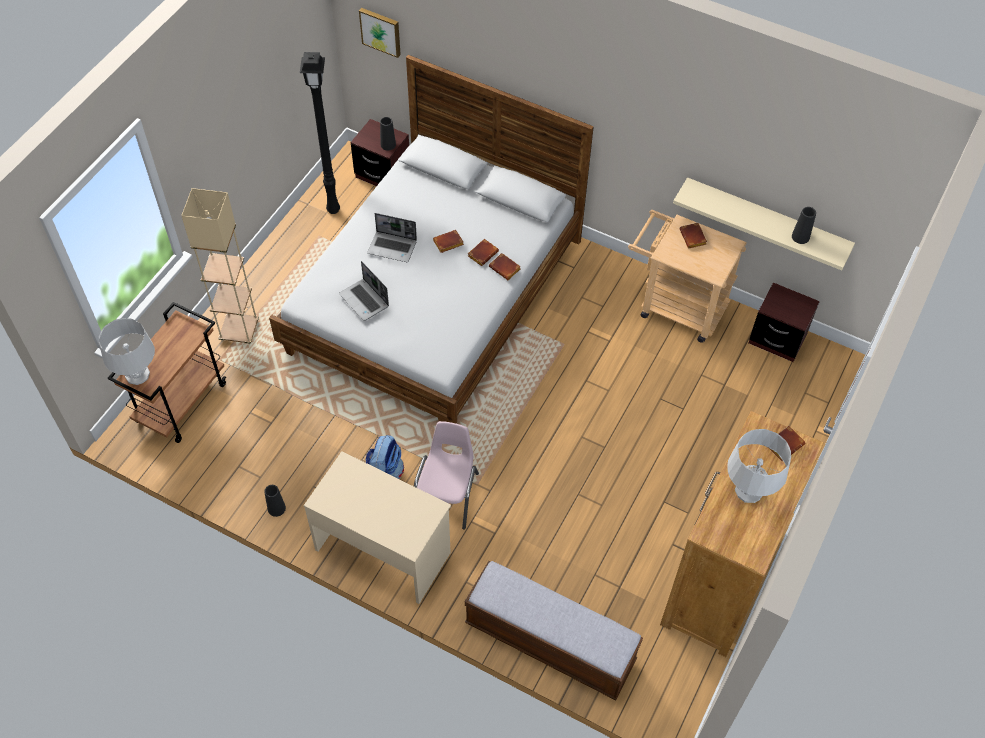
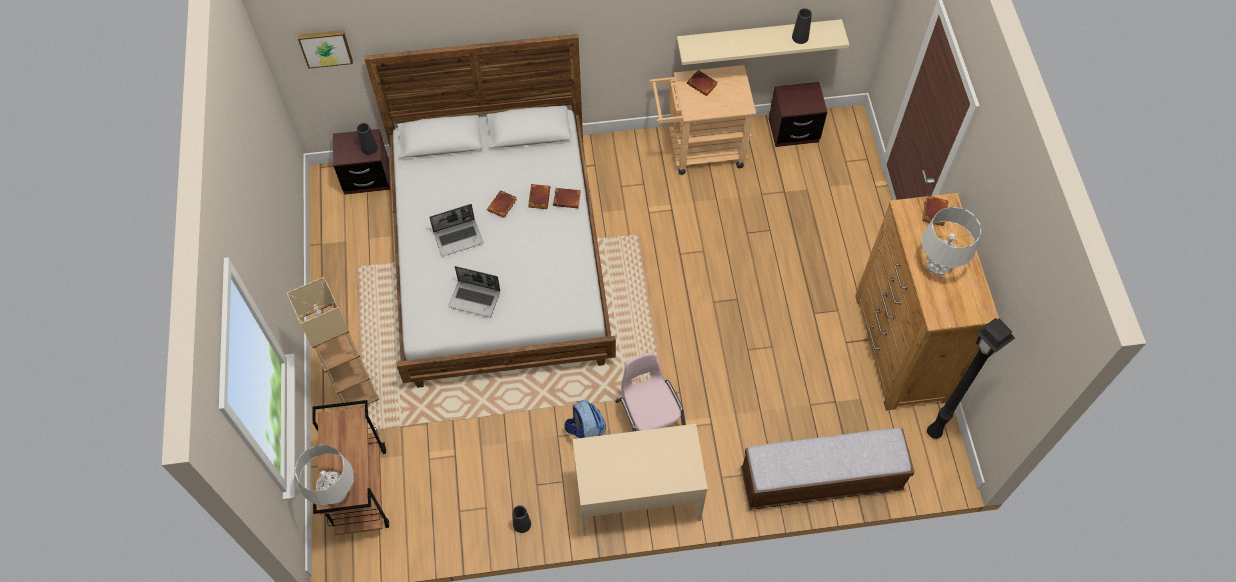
camera: 35 degrees left, 5 degrees up
(332, 209) = (348, 235): black floor lamp -> black floor lamp (932, 432)

